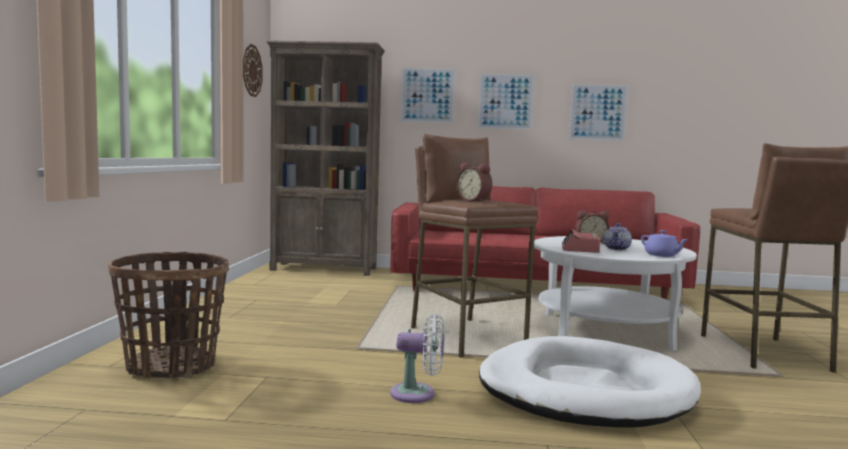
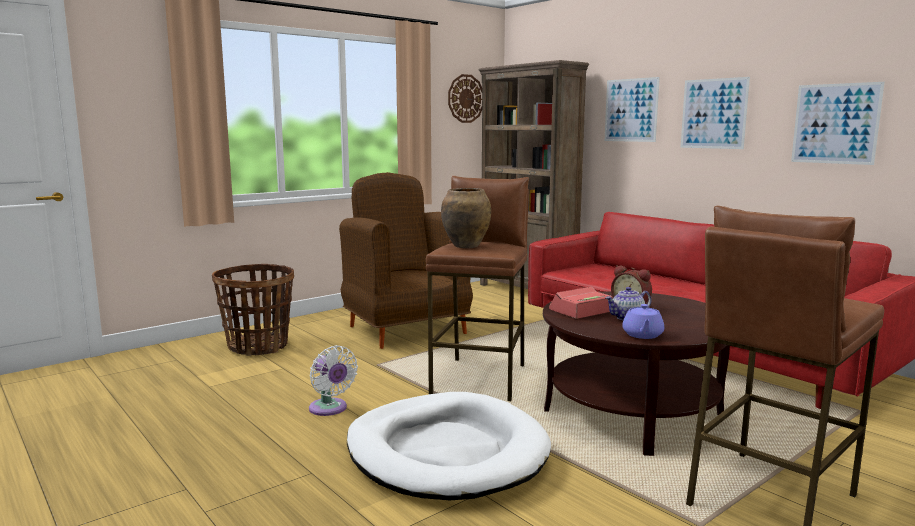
camera: 45 degrees right, 5 degrees up
(300, 316) = (406, 329): none -> brown armchair
(474, 201) = (466, 246): alarm clock -> brown vase
(605, 331) = (633, 414): white coffee table -> brown coffee table

